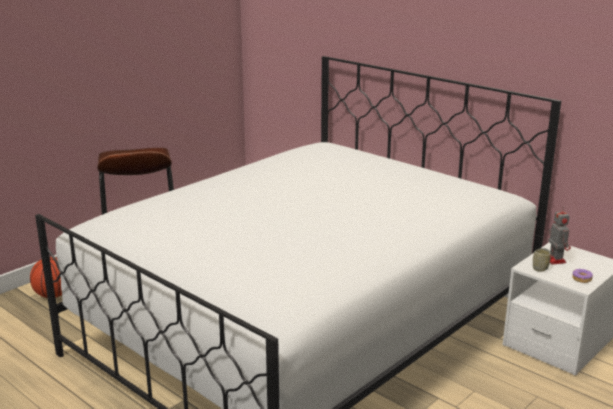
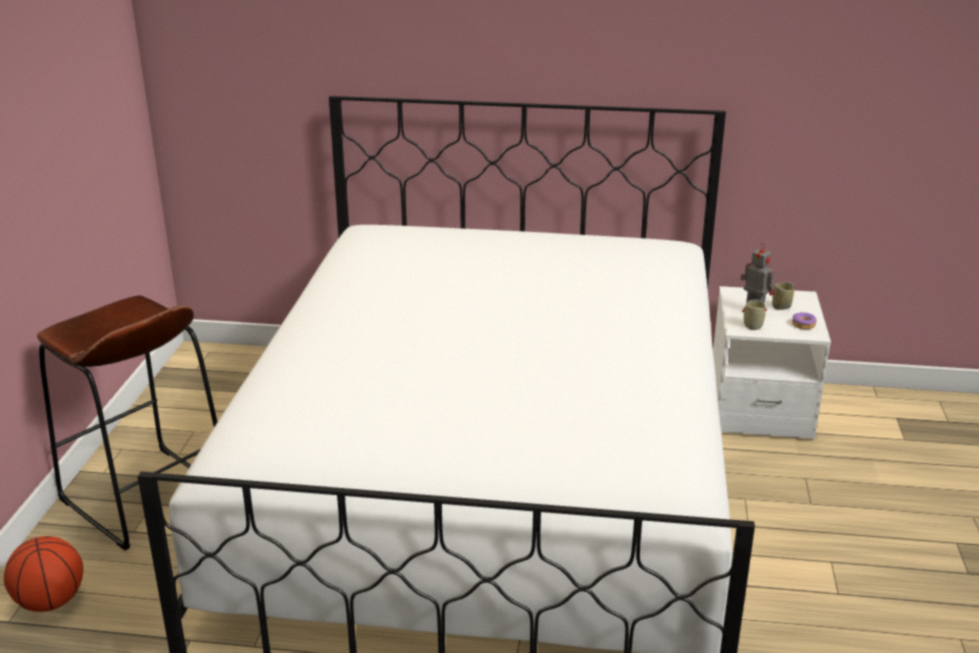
camera: 35 degrees left, 5 degrees up
(581, 264) = (781, 307): none -> cup

